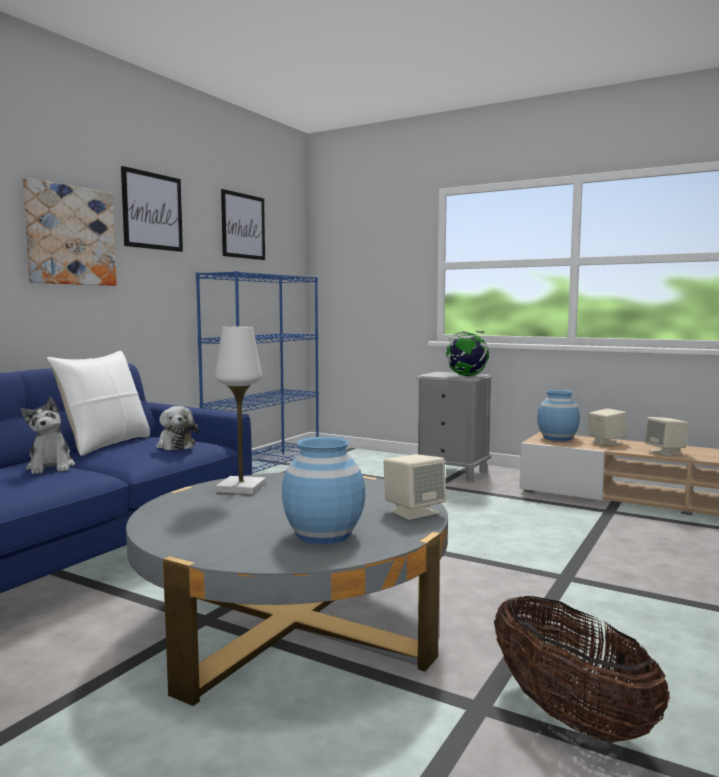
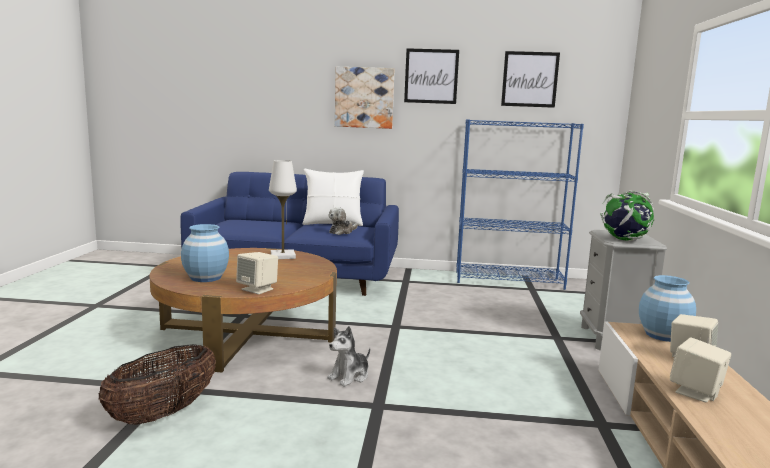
camera: 65 degrees right, 5 degrees up
(51, 467) = (274, 225): plush toy -> plush toy (350, 376)
(292, 623) = (247, 333): grey coffee table -> brown coffee table

